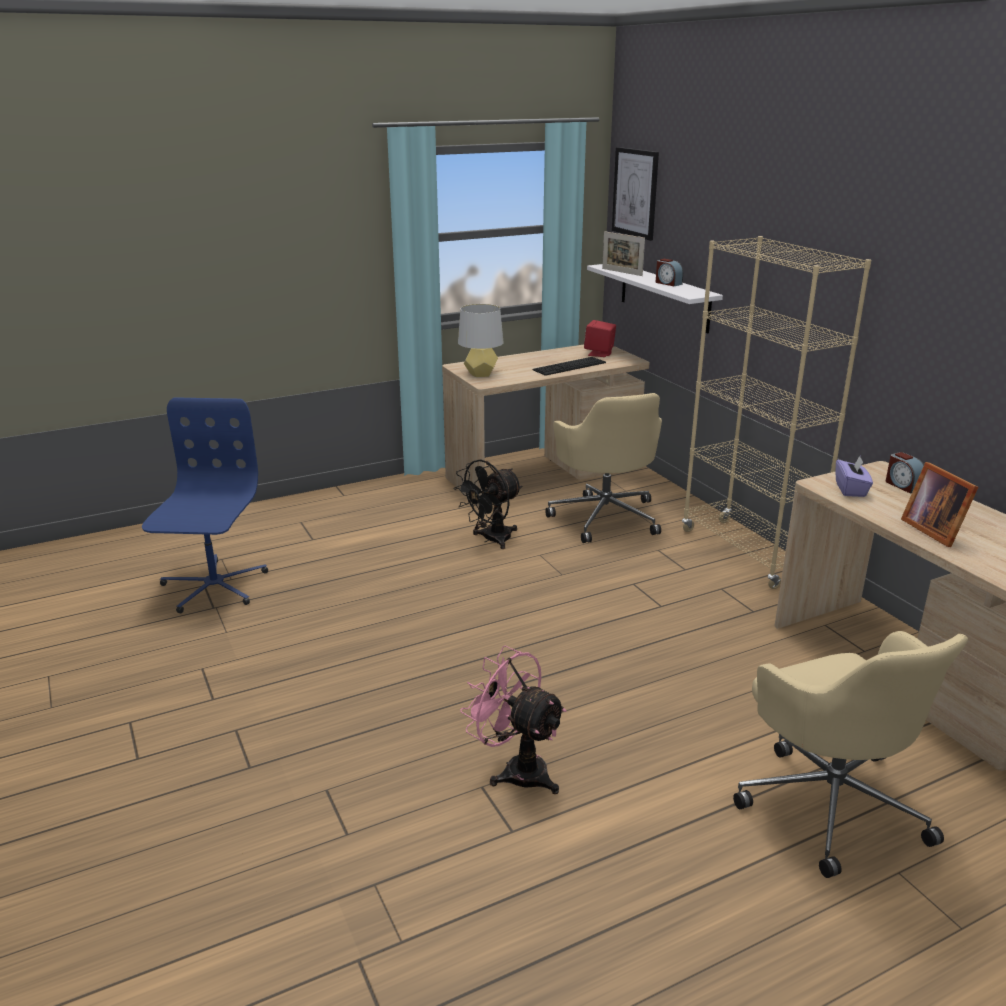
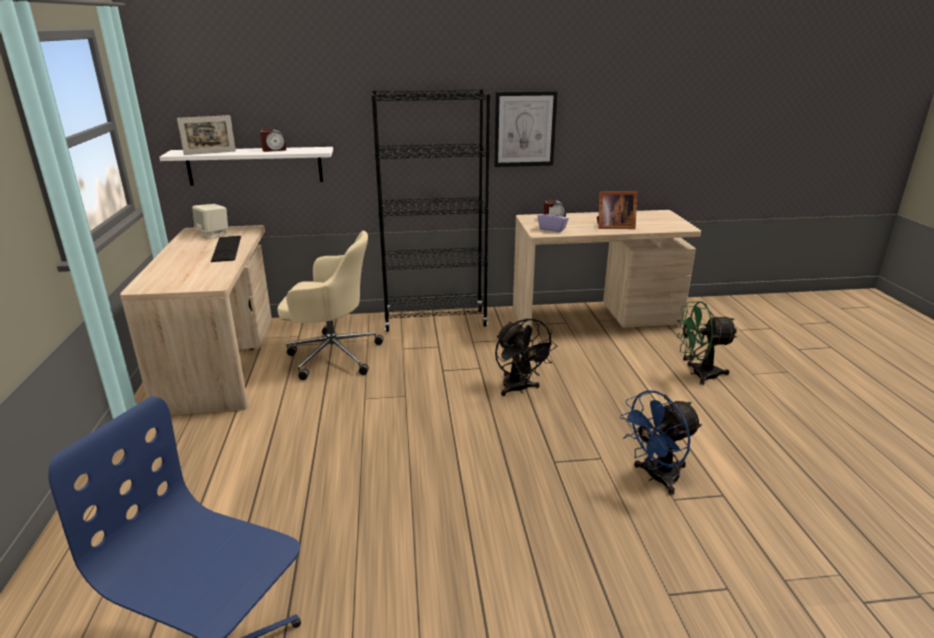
camera: 70 degrees left, 0 degrees up
(480, 374) = (184, 282): grey table lamp -> none
(491, 540) = (315, 417): black fan -> black fan (518, 389)
(517, 769) = (656, 478): pink fan -> blue fan
(599, 353) = (213, 234): red speaker -> beige speaker
(635, 193) = (182, 78): picture -> picture (524, 129)
(747, 553) = (435, 321): beige bookcase -> black bookcase
(830, 801) = (698, 374): beige office chair -> green fan

